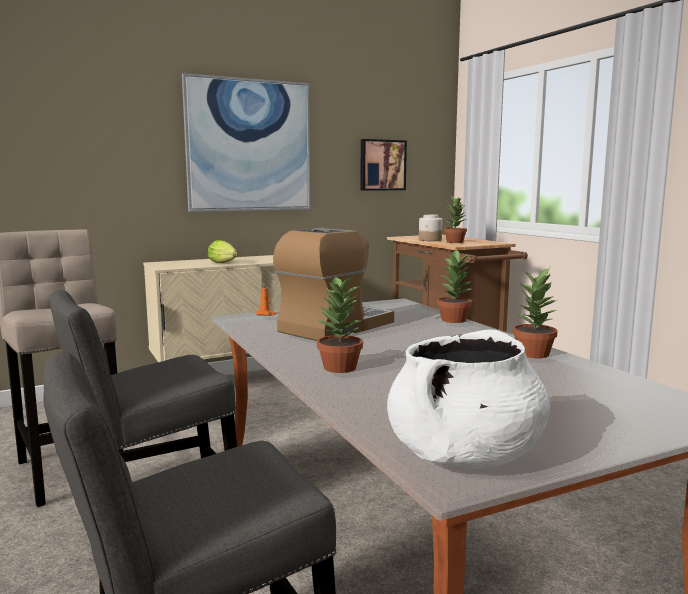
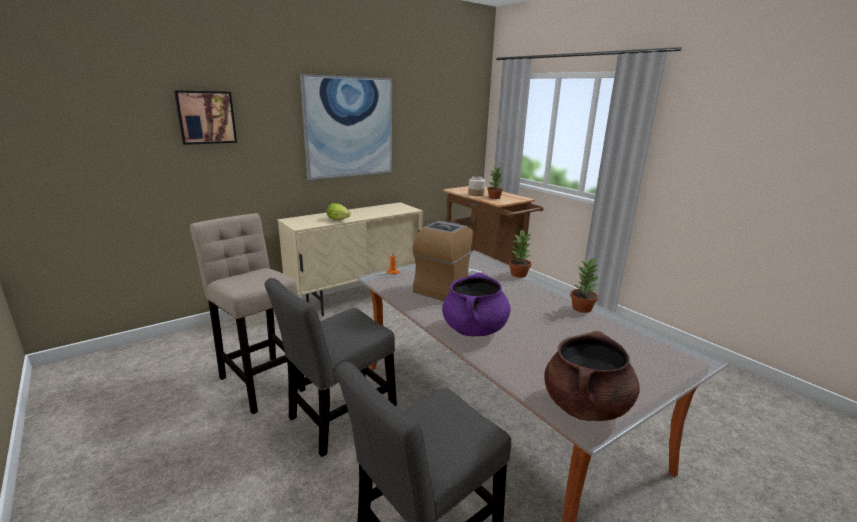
camera: 10 degrees left, 10 degrees up
(339, 368) = (474, 329): potted plant -> purple cooking pot
(382, 165) = (439, 137): picture -> picture (206, 117)
(464, 456) = (585, 406): white cooking pot -> brown cooking pot

